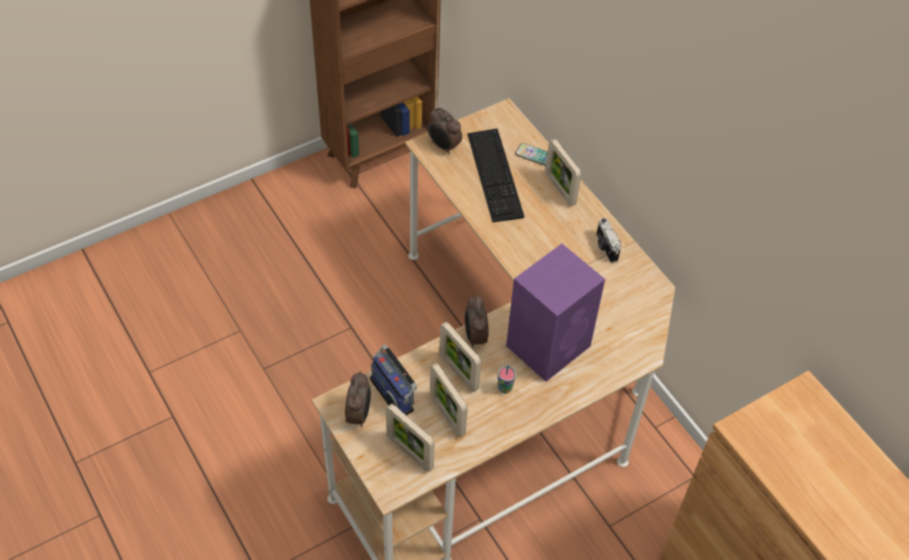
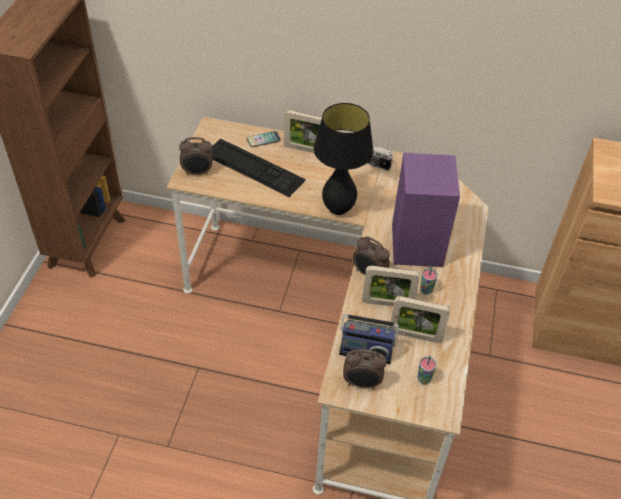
camera: 45 degrees left, 5 degrees down
(359, 414) = (362, 383): alarm clock -> alarm clock turned 135 degrees clockwise
(409, 452) = (424, 379): picture frame -> cup
(520, 263) = (338, 209): none -> black table lamp

